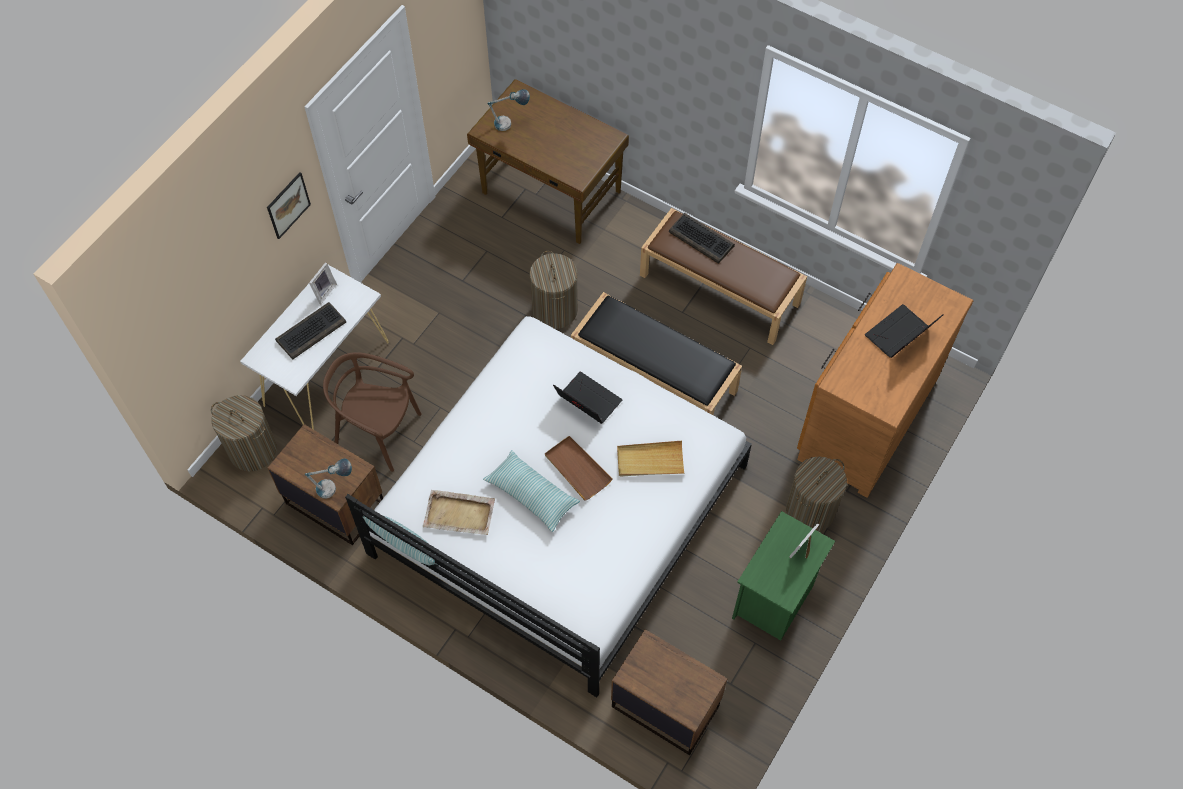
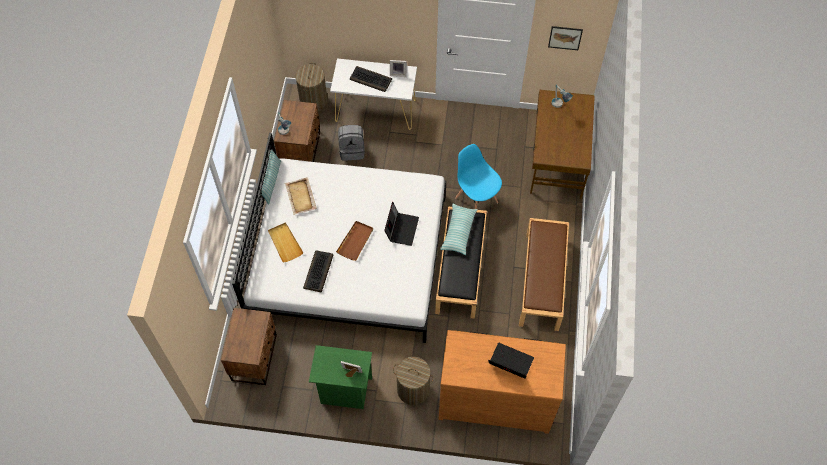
camera: 65 degrees right, 0 degrees up
(288, 205) = (405, 16): picture -> picture (565, 37)
(378, 432) = (352, 150): brown chair -> grey backpack
(531, 494) = (329, 226): pillow -> pillow (458, 232)
(554, 310) = (476, 200): laundry basket -> blue chair
(650, 461) = (379, 275): beige tray -> beige tray (285, 243)
(702, 239) = (553, 246): keyboard -> keyboard (318, 272)

